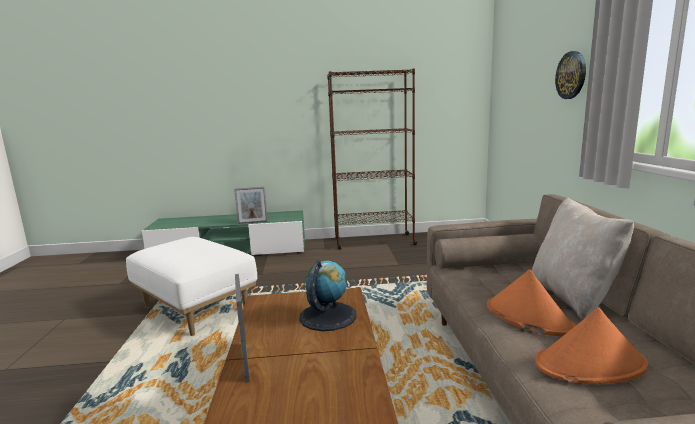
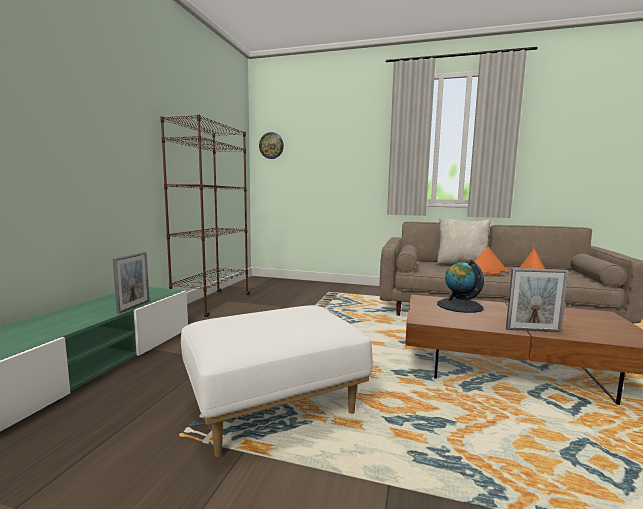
camera: 70 degrees left, 5 degrees down
(571, 75) = (359, 156): wall clock -> wall clock (271, 145)

